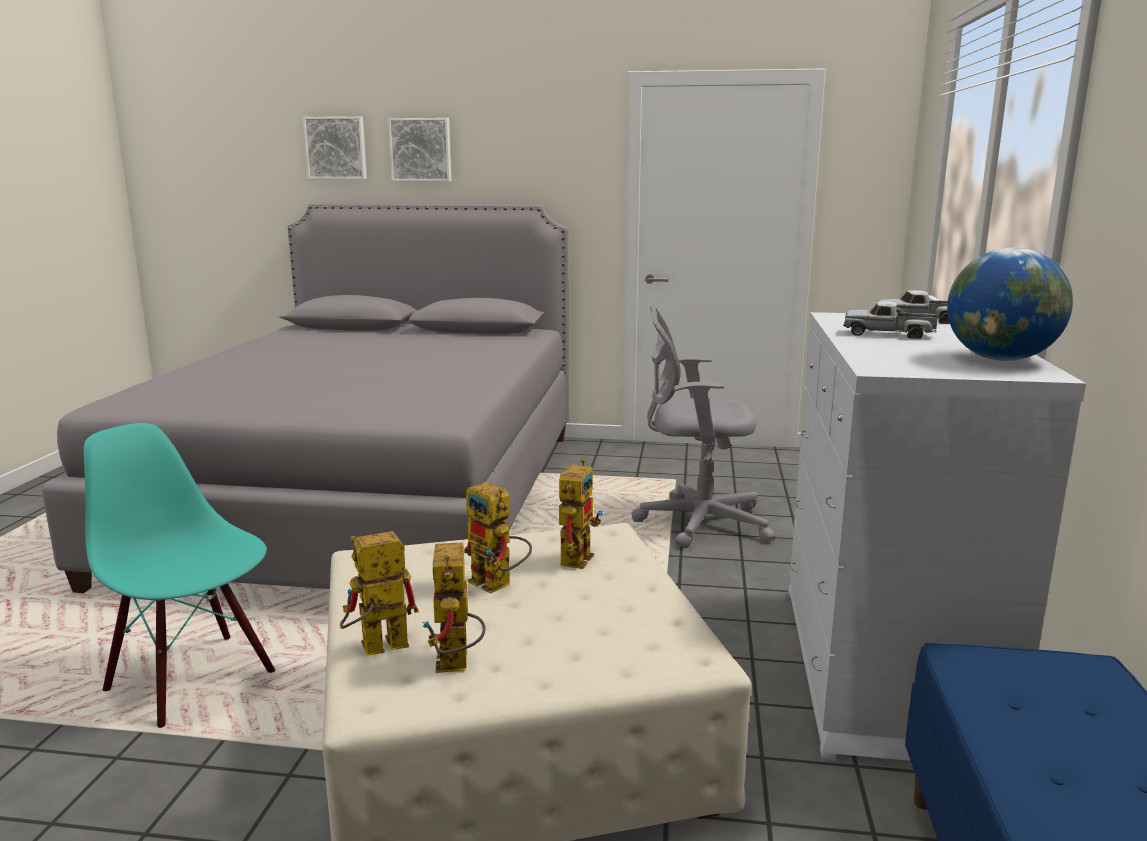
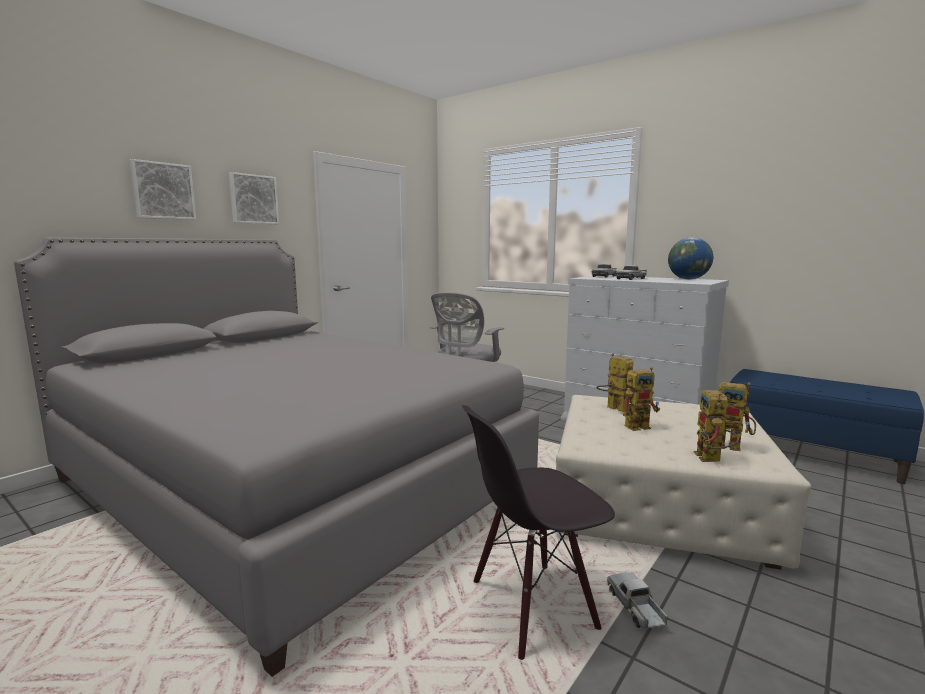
camera: 60 degrees left, 5 degrees down
(193, 680) = (532, 606): turquoise chair -> black chair
(208, 748) = (636, 608): none -> toy truck
(336, 148) = (66, 181): picture -> picture (253, 199)

